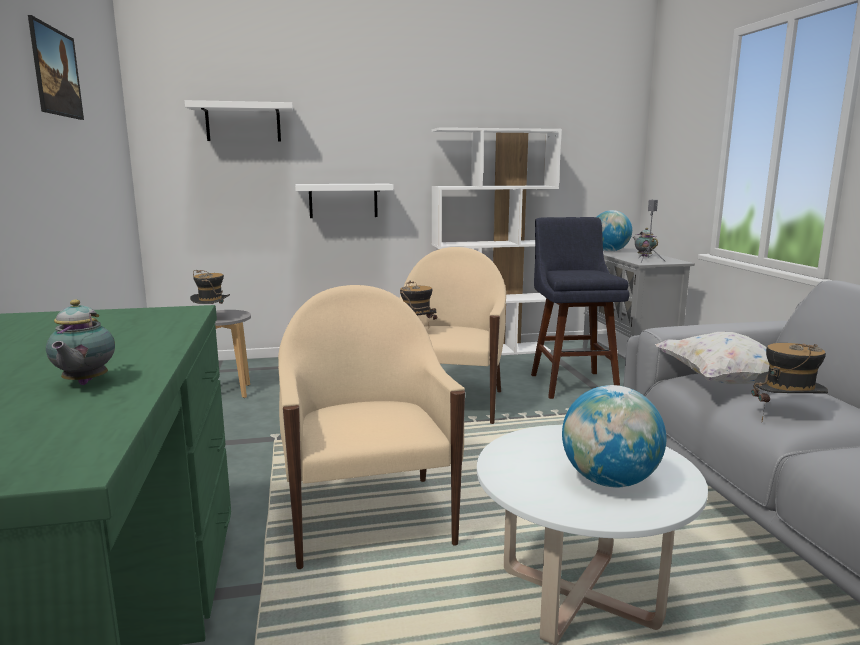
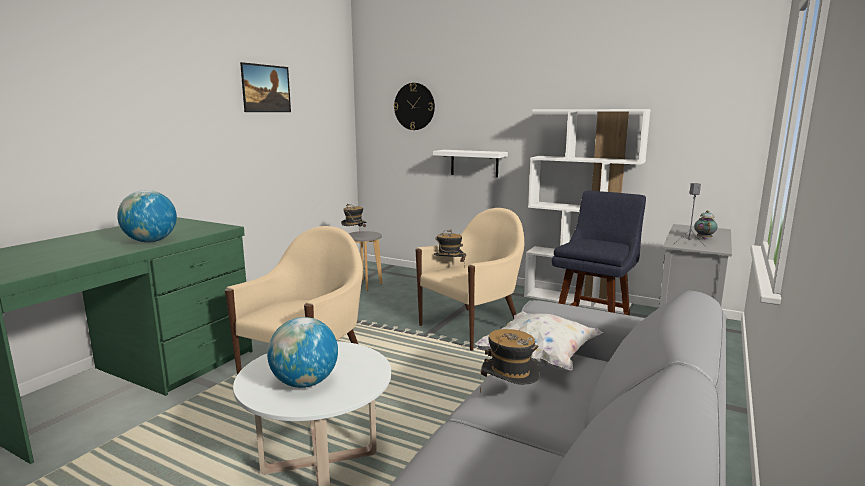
camera: 40 degrees right, 0 degrees up
(84, 383) = (93, 252): teapot -> none
(243, 122) = (414, 106): white shelf -> wall clock
(609, 251) = (689, 229): globe -> globe (151, 241)

